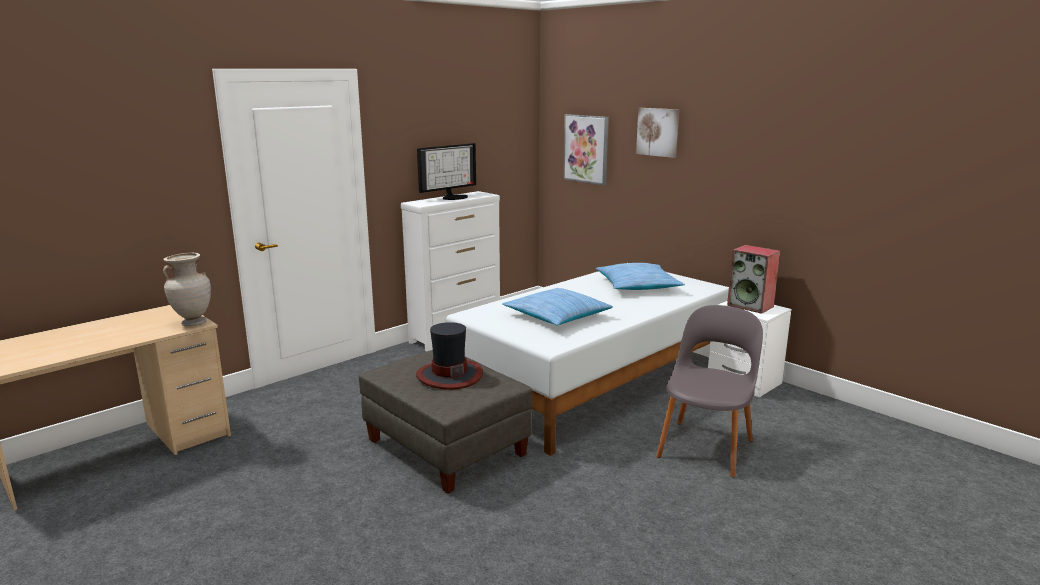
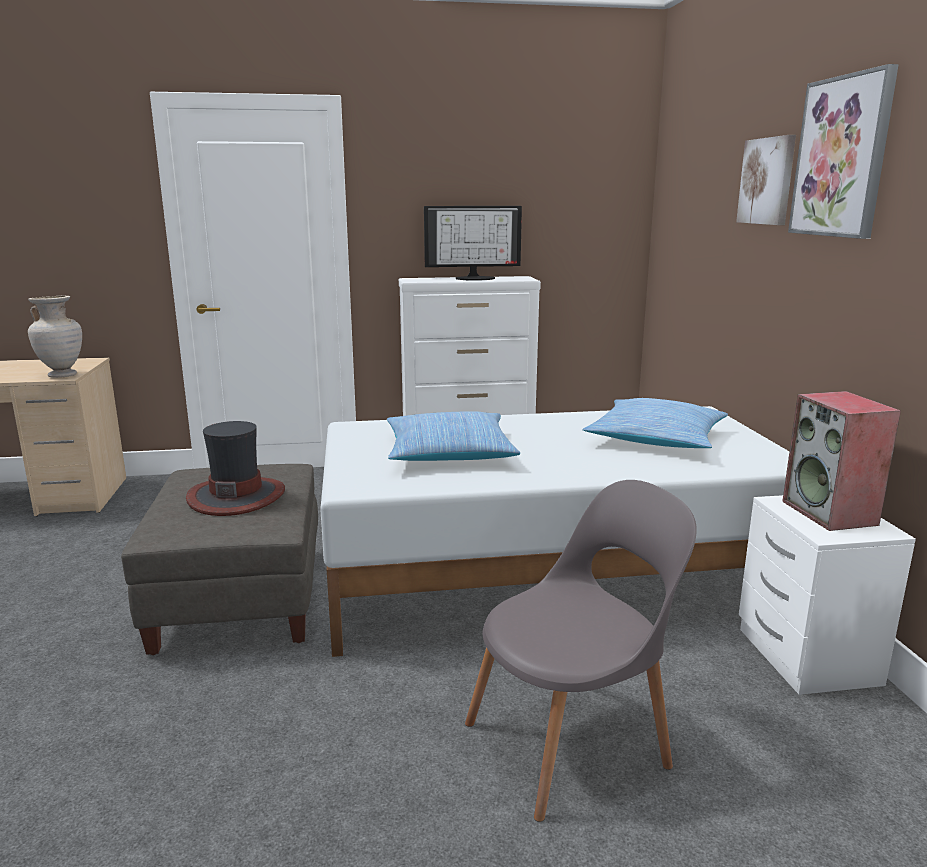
camera: 35 degrees right, 0 degrees up
(586, 149) = (691, 220): picture -> picture (842, 157)

